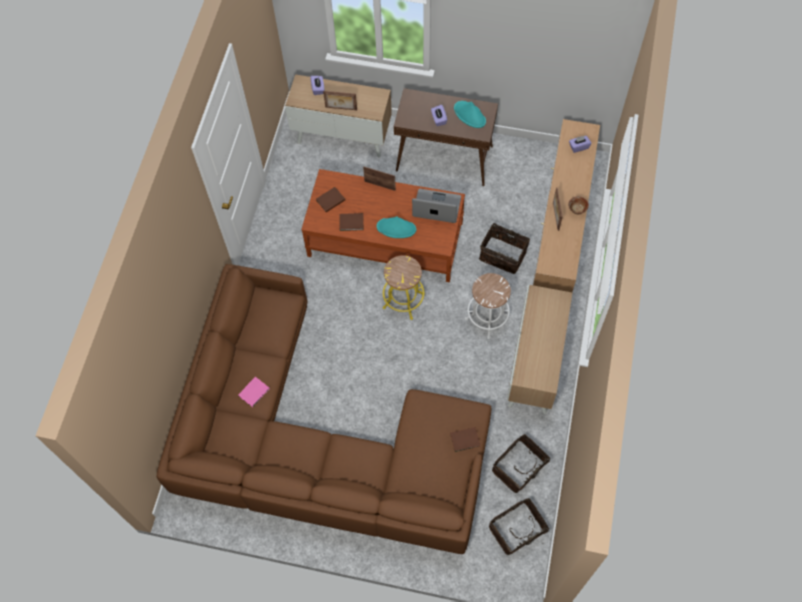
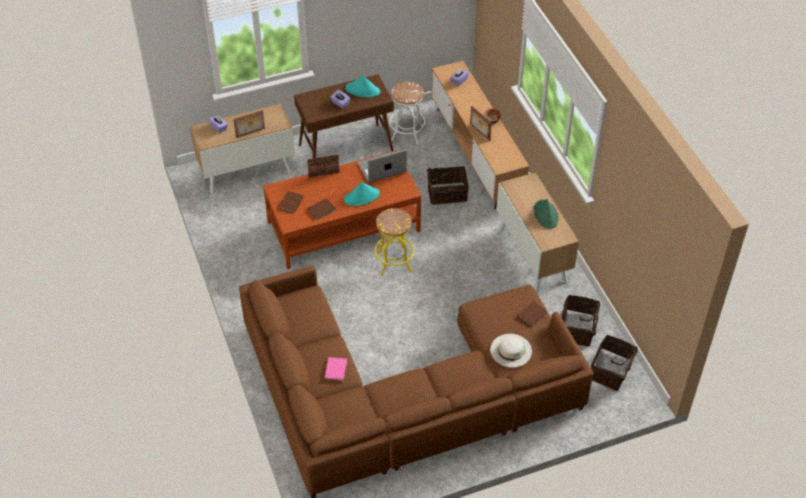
camera: 35 degrees left, 15 degrees down
(417, 466) = (511, 350): none -> white hat
(487, 318) = (470, 241): white stool -> white stool (407, 133)
(546, 345) = (545, 214): none -> green hat

